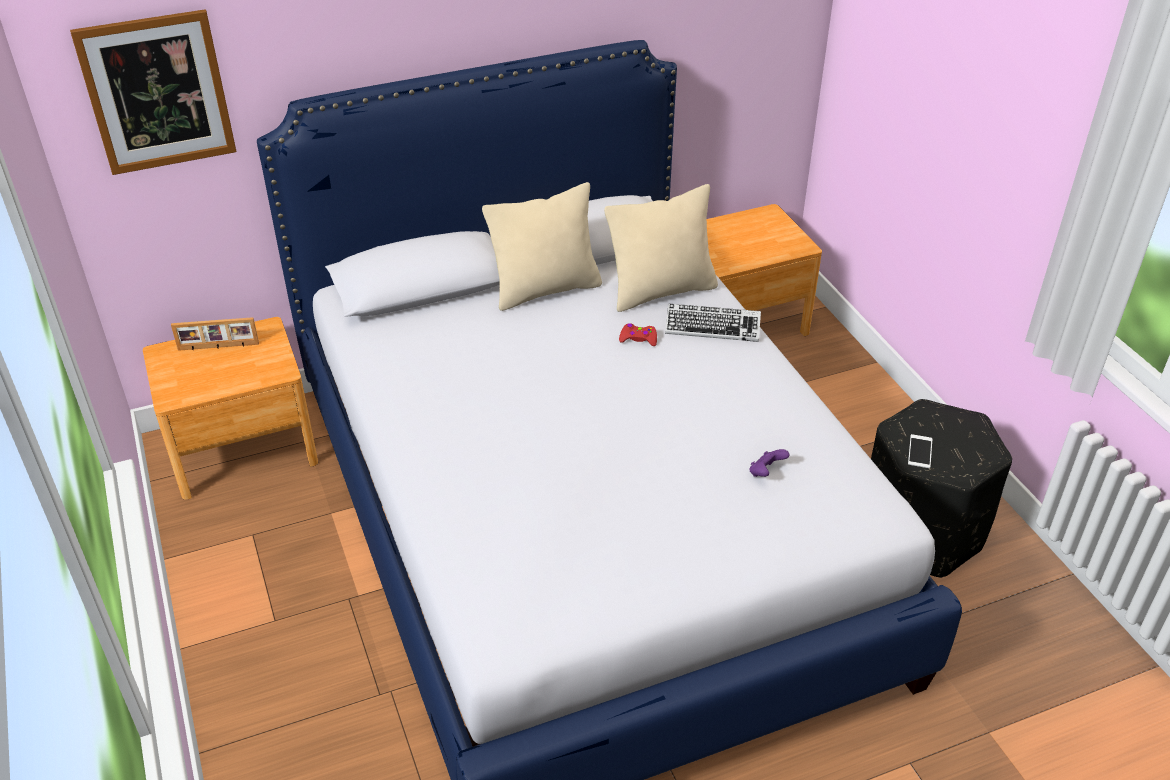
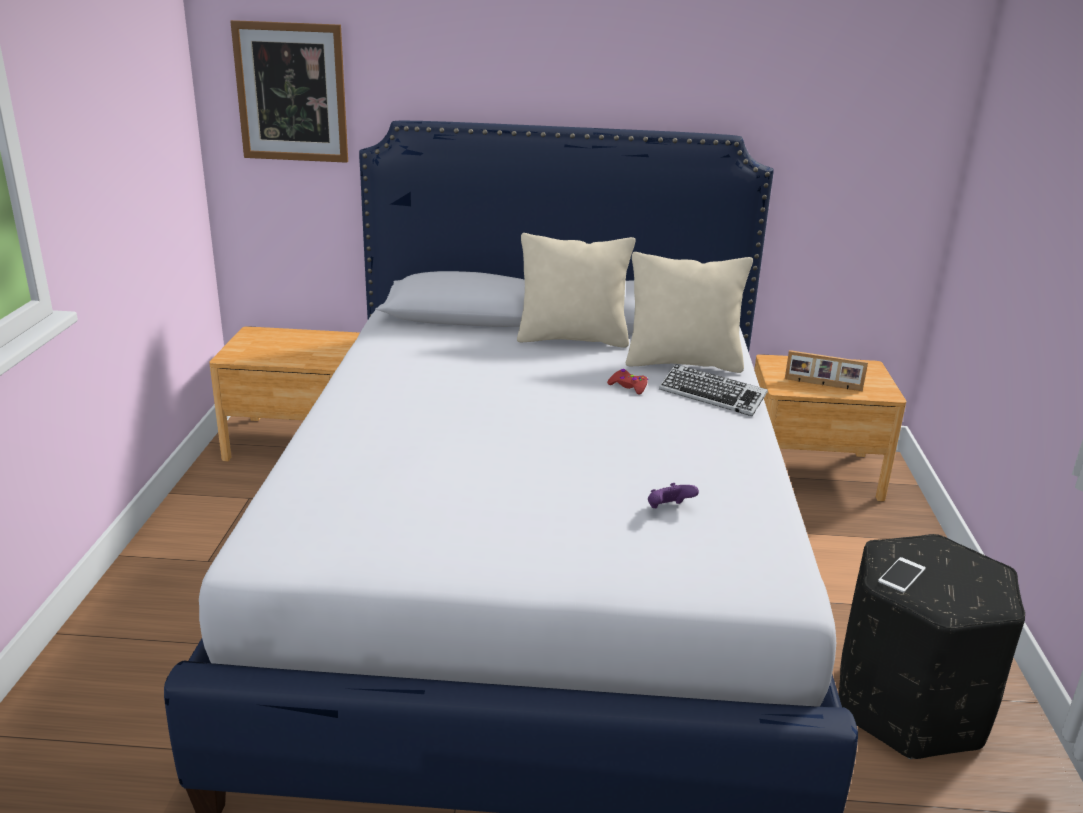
camera: 25 degrees right, 15 degrees down
(218, 347) = (296, 338): picture frame -> picture frame (823, 385)

